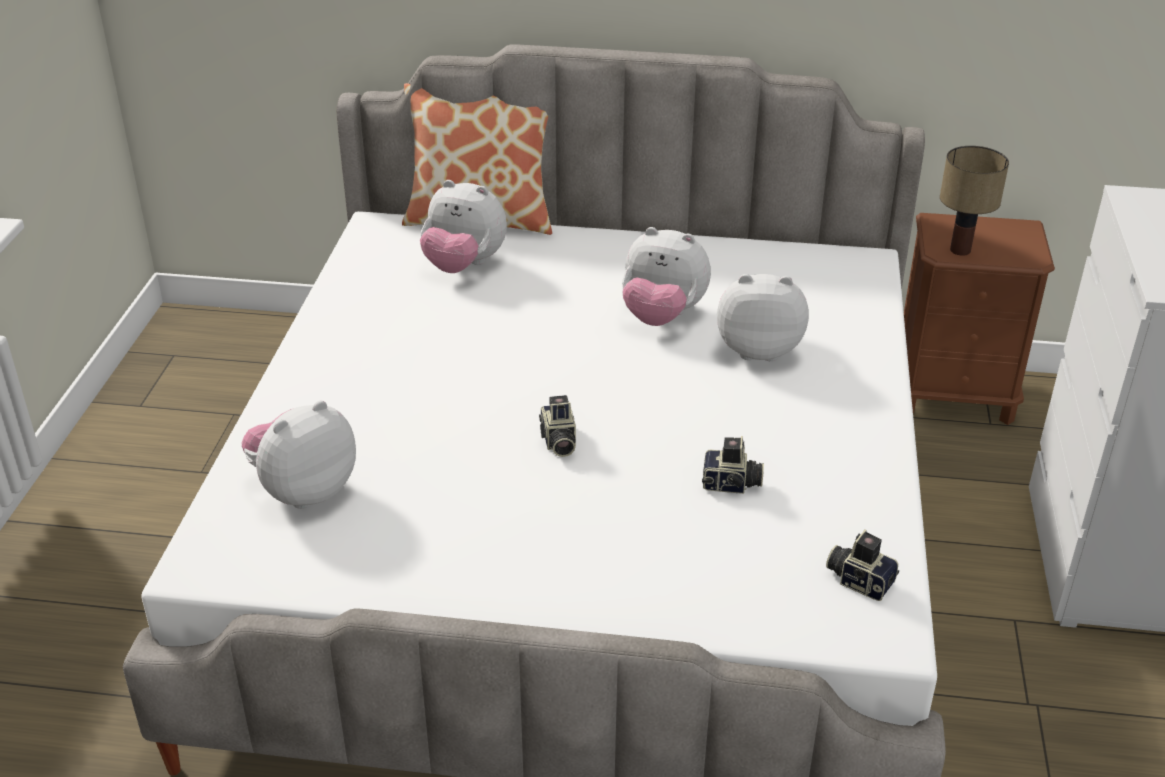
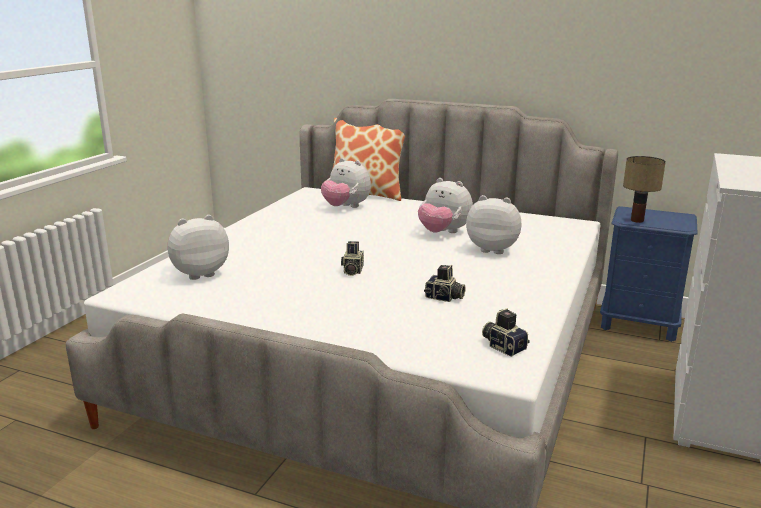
camera: 15 degrees right, 15 degrees down
(954, 395) = (639, 324): brown nightstand -> blue nightstand

